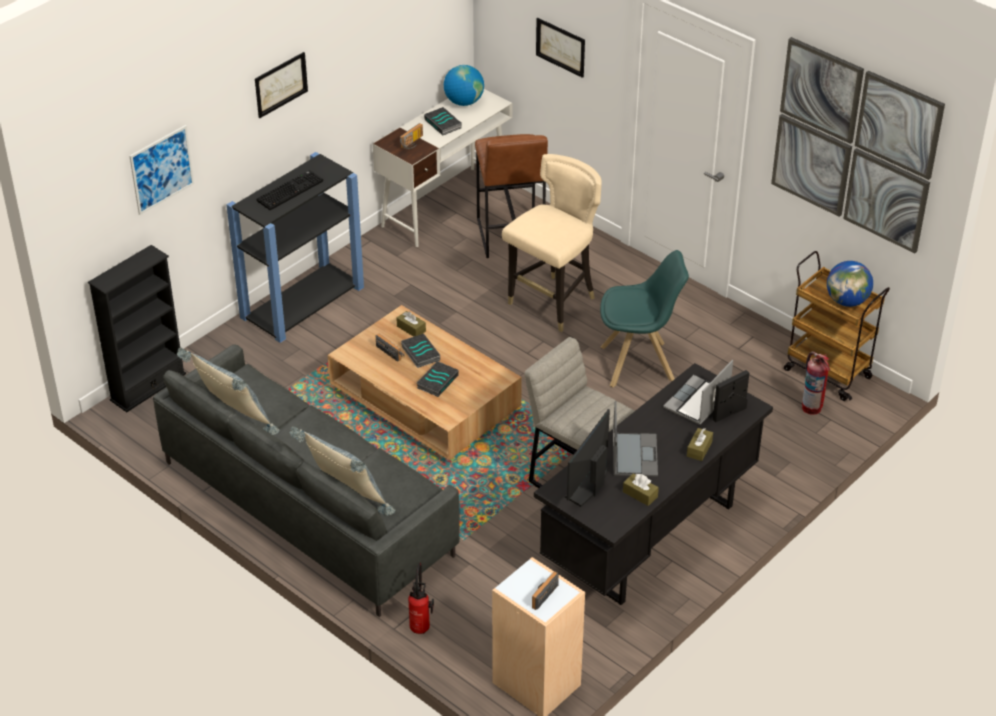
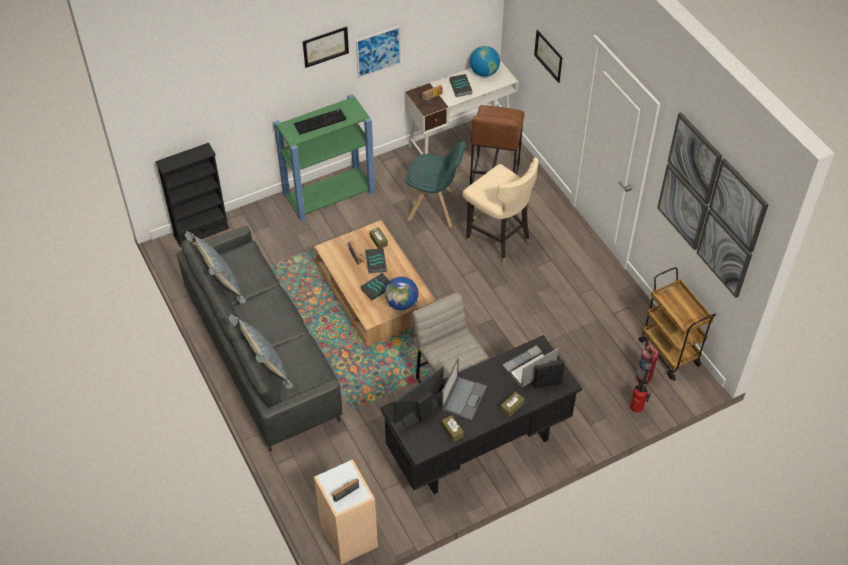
camera: 20 degrees right, 10 degrees up
(161, 169) = (220, 94): picture -> picture (378, 51)
(303, 302) = (330, 193): black bookcase -> green bookcase
(421, 626) = (294, 467): fire extinguisher -> fire extinguisher (638, 406)
(553, 304) = (498, 240): beige chair -> beige chair turned 75 degrees clockwise
(638, 364) = (535, 306): turquoise chair -> turquoise chair (434, 209)
(847, 301) = (686, 312): globe -> globe (402, 304)

